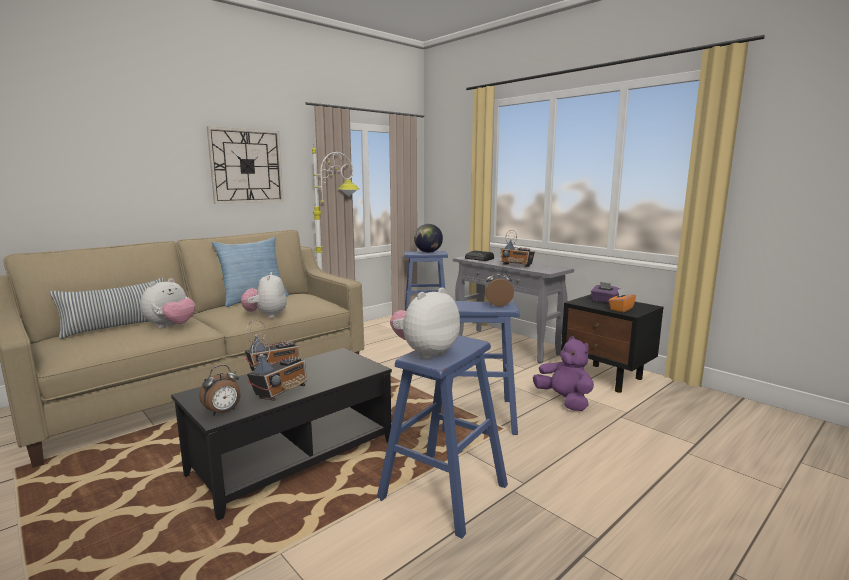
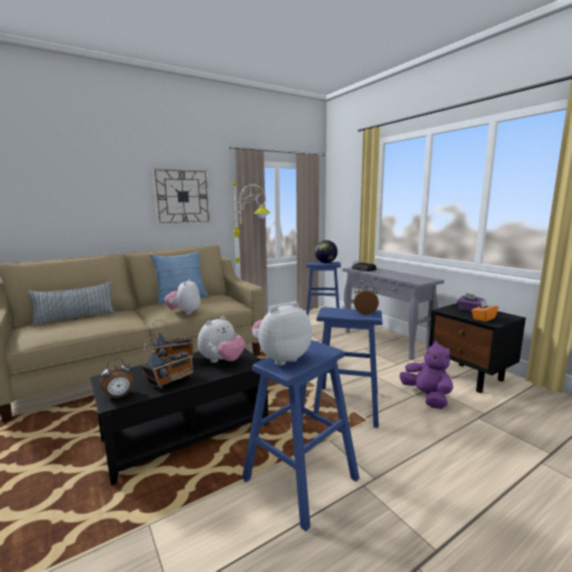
camera: 10 degrees right, 0 degrees up
(171, 326) = (111, 319): plush toy -> plush toy (222, 361)
(516, 266) = (393, 276): radio -> none

